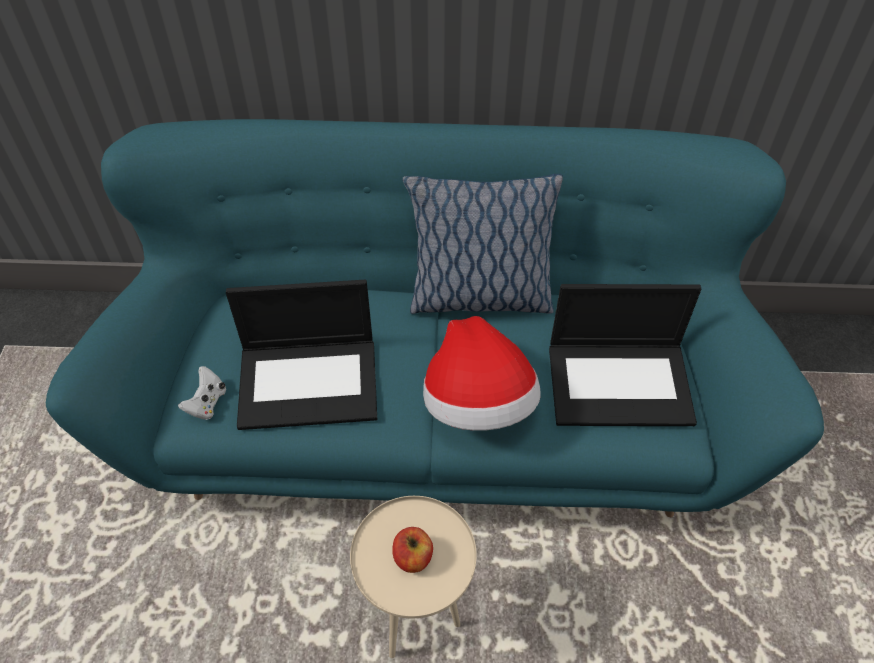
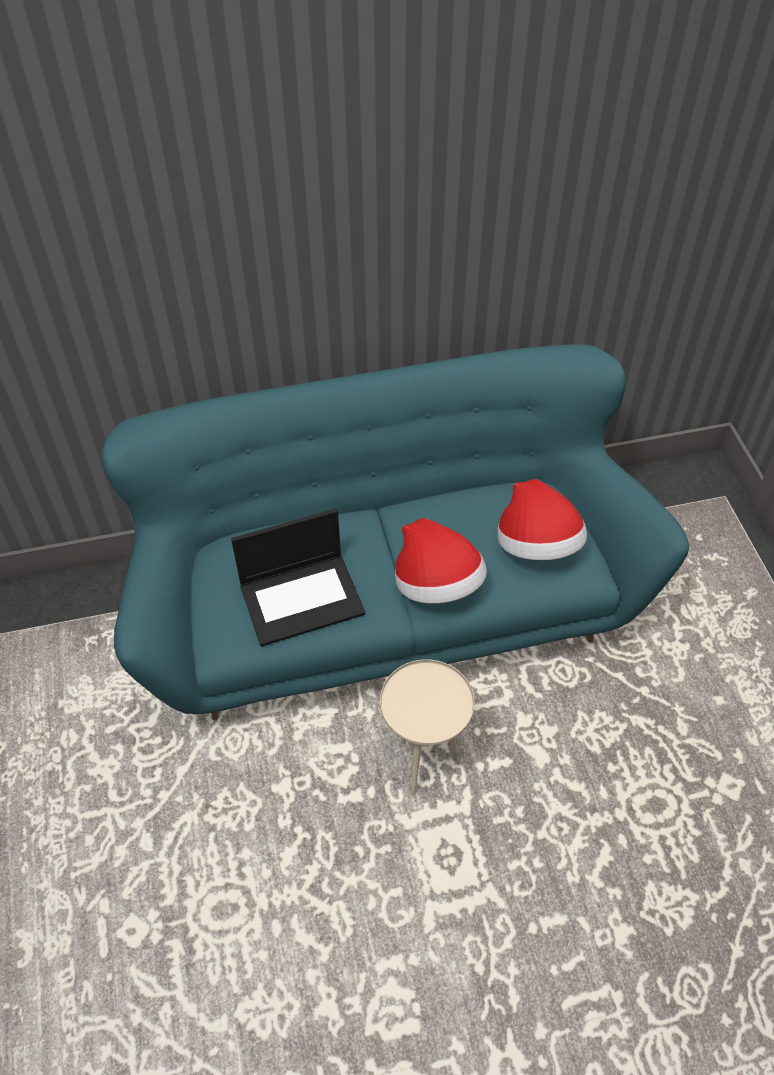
camera: 15 degrees left, 0 degrees up
(207, 403) = (227, 632): white game controller -> none
(413, 557) = (427, 703): apple -> none
(478, 297) = (409, 503): pillow -> none
(621, 382) = (537, 545): laptop -> hat

